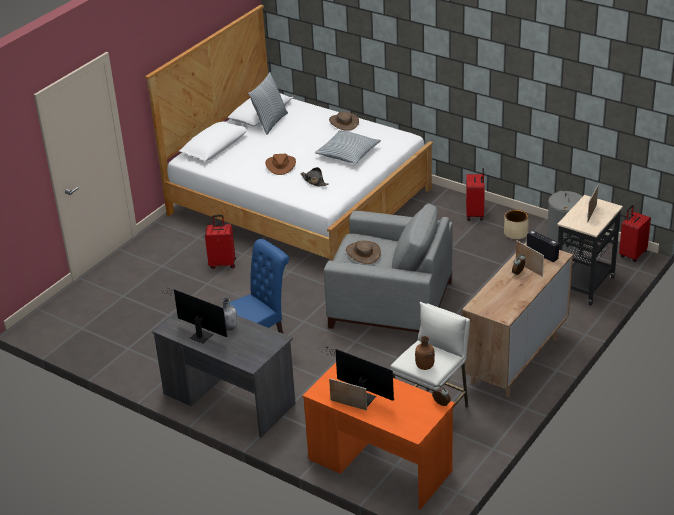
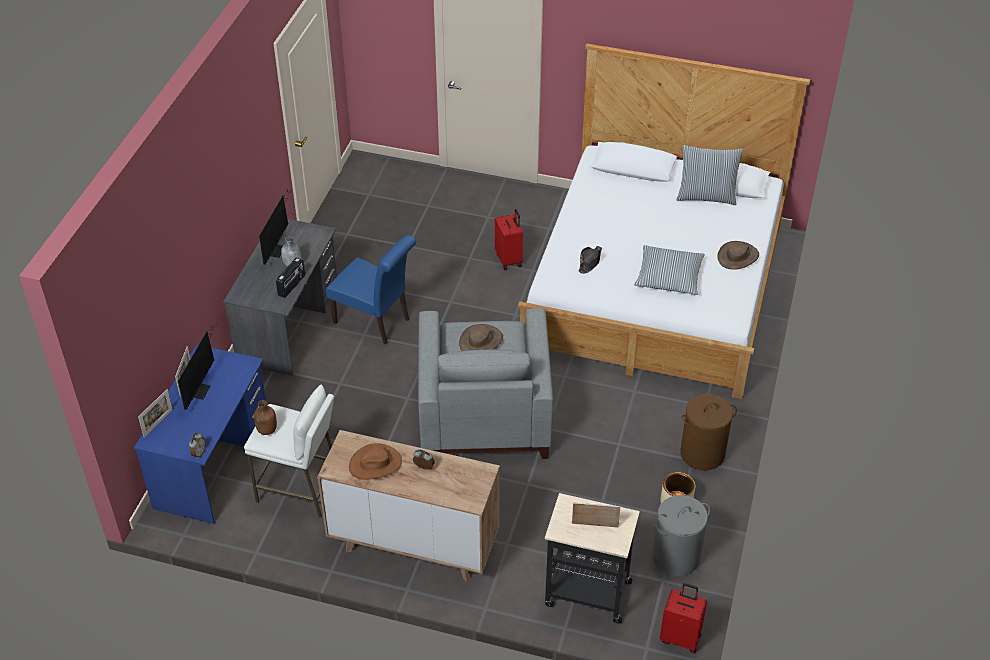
camera: 70 degrees right, 10 degrees up
(280, 165) = (614, 228): brown hat -> brown hat (375, 464)
(379, 465) = (213, 463): orange desk -> blue desk
(475, 214) = (702, 454): red suitcase -> brown laundry basket
(529, 269) = (436, 476): picture frame -> picture frame (158, 423)
(542, 254) = (471, 484): radio -> radio (292, 286)

